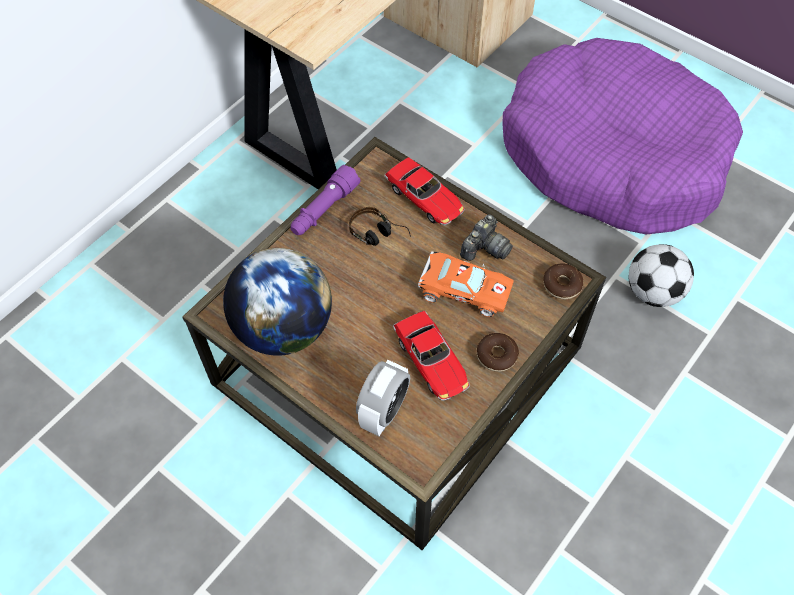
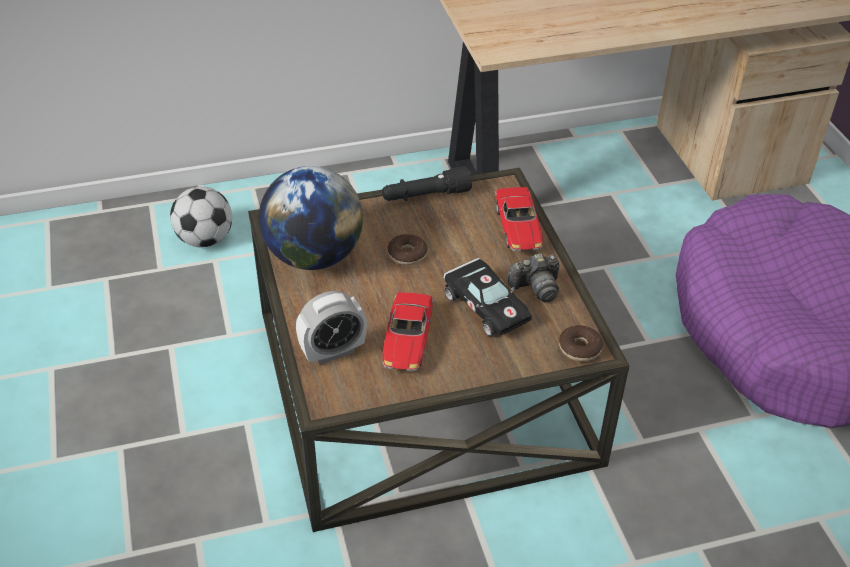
camera: 35 degrees right, 15 degrees down
(324, 210) = (425, 196): purple flashlight -> black flashlight
(379, 235) = (453, 235): headphones -> none
(461, 290) = (484, 305): orange toy car -> black toy car
(496, 355) = (467, 366): donut -> donut (407, 254)
(653, 292) = (728, 462): football -> football (205, 239)

